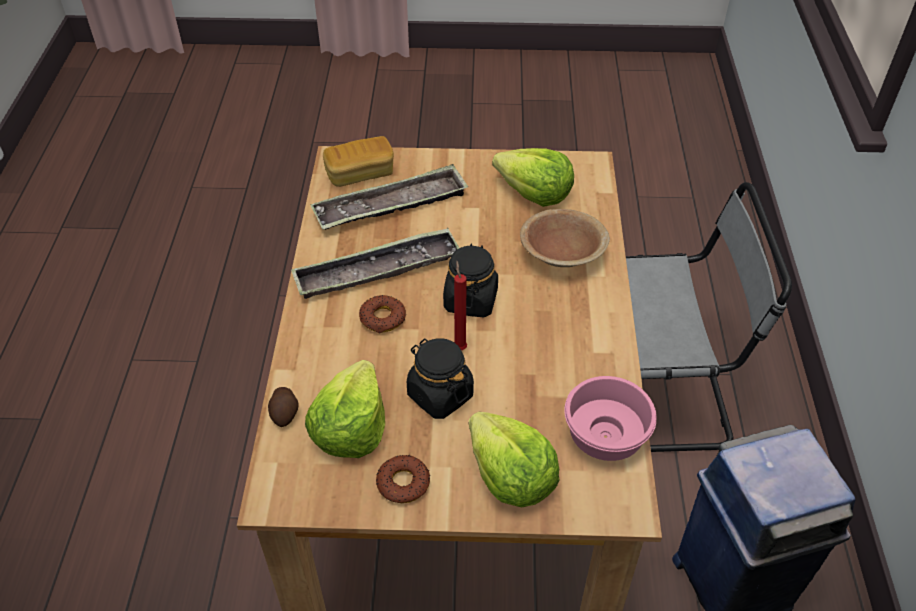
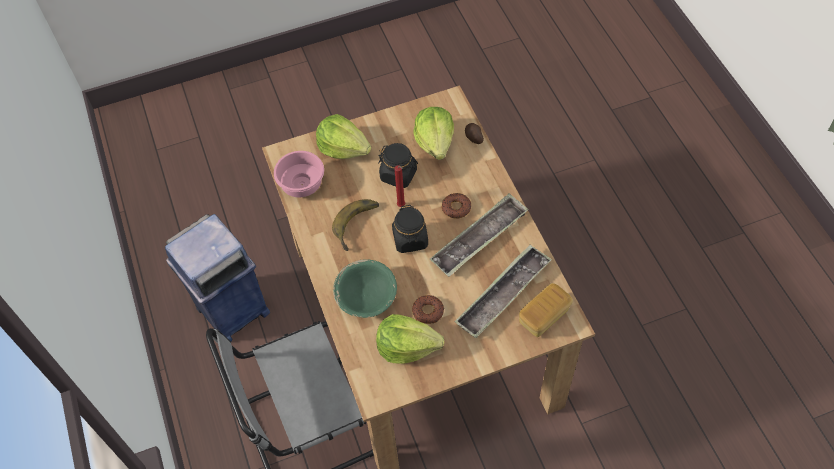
camera: 160 degrees right, 10 degrees up
(403, 483) = (394, 127): donut -> donut (428, 311)
(535, 341) = (359, 226): none -> banana
(562, 254) = (366, 297): brown bowl -> green bowl

